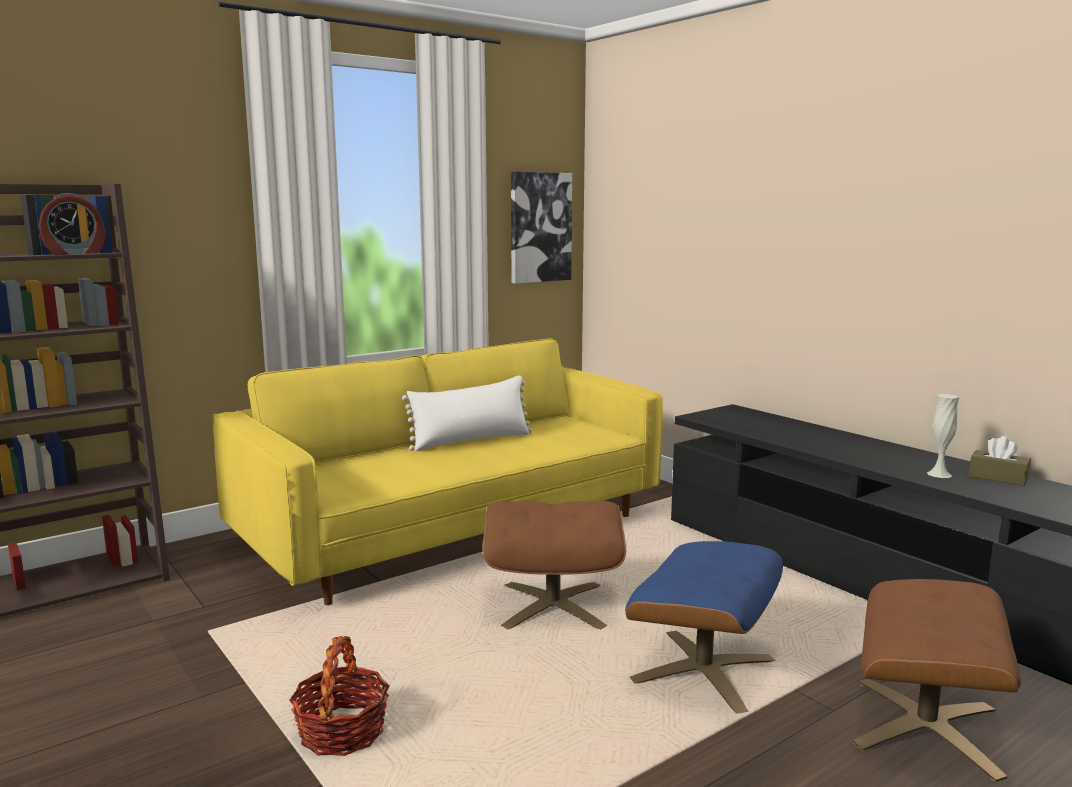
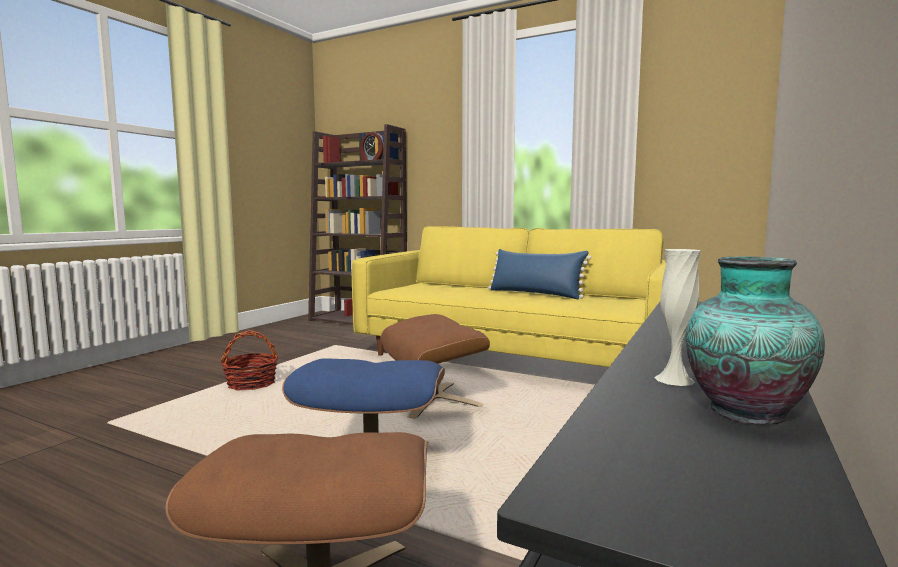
camera: 65 degrees right, 5 degrees down
(471, 440) = (535, 294): white pillow -> blue pillow
(539, 227) = (710, 136): picture -> none
(998, 477) = (742, 412): brown tissue box -> vase

